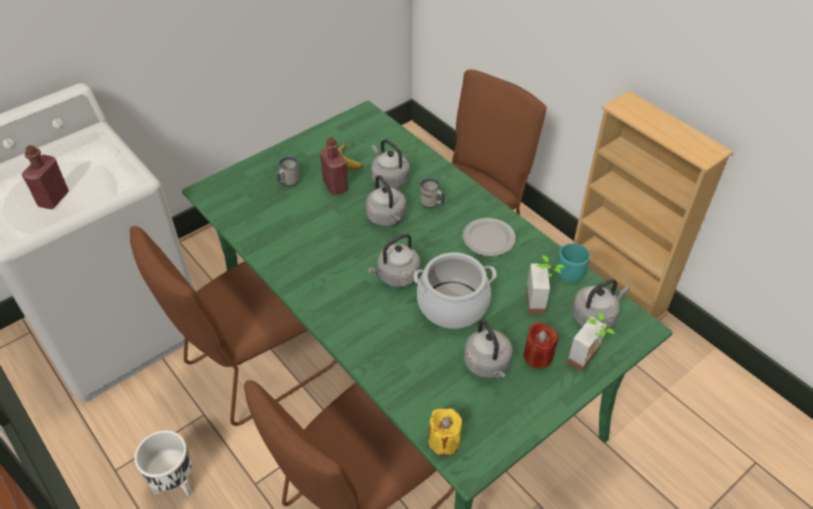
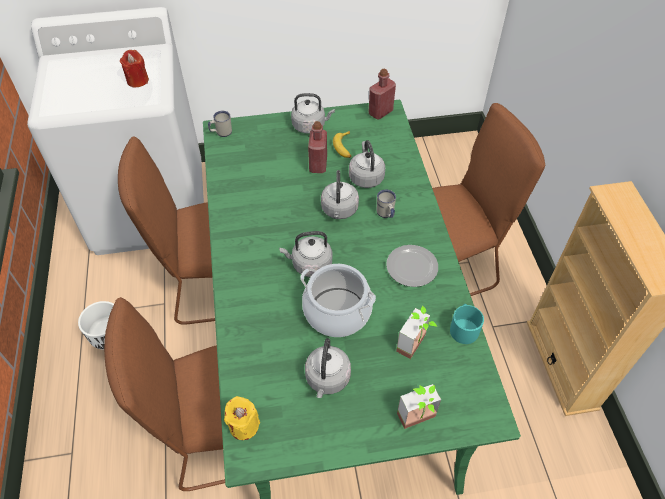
camera: 30 degrees right, 5 degrees up
(53, 199) = (92, 93): red bottle -> red bottle (380, 112)
(288, 182) = (283, 146): white mug -> white mug (221, 132)
(538, 356) = (375, 394): red candle -> red candle (137, 80)
(595, 316) = (455, 384): grey kettle -> grey kettle (310, 126)

